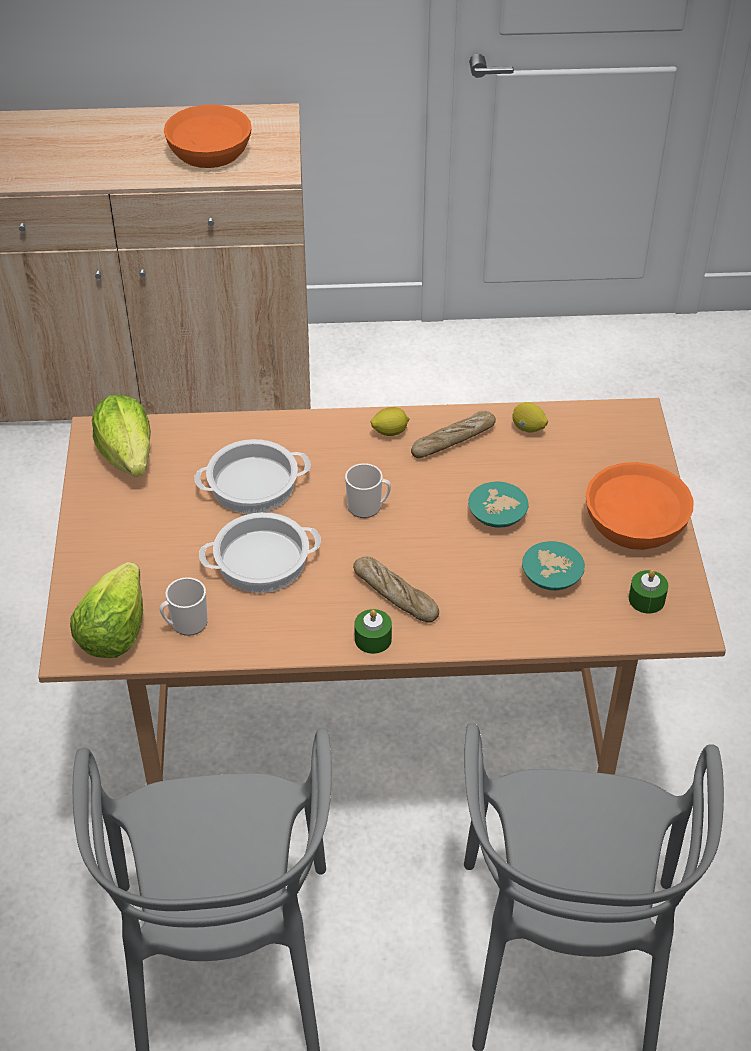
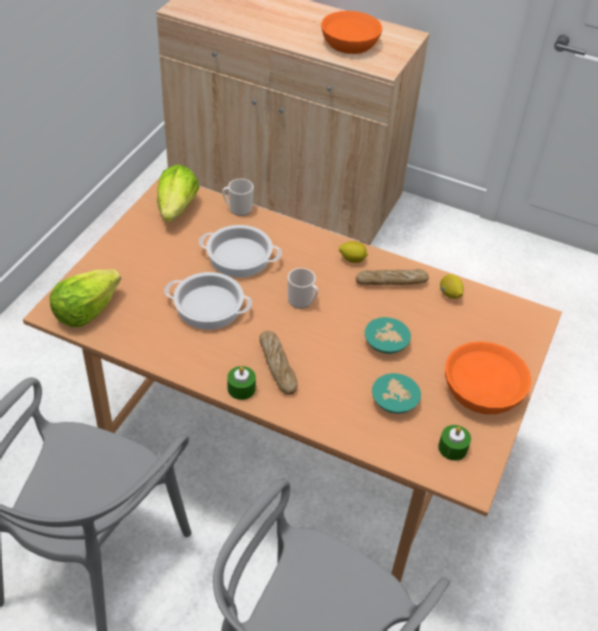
camera: 25 degrees right, 0 degrees up
(185, 624) = (132, 325): mug -> mug (237, 209)

